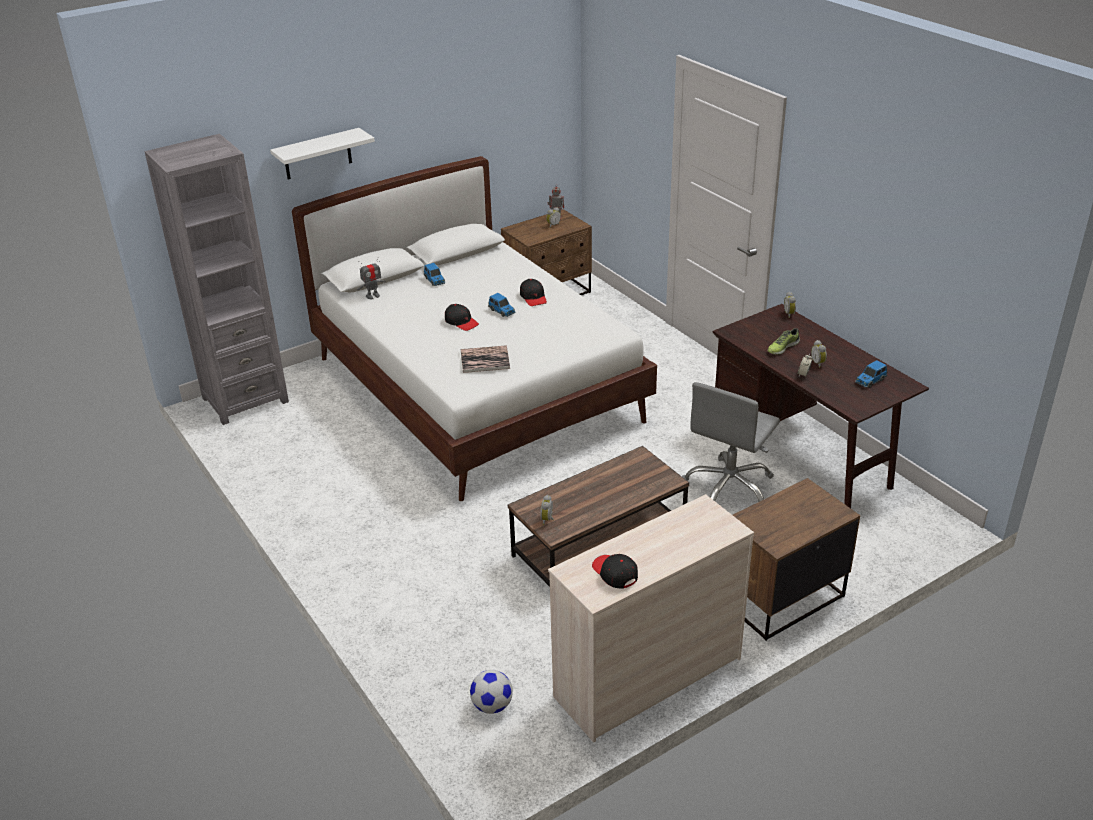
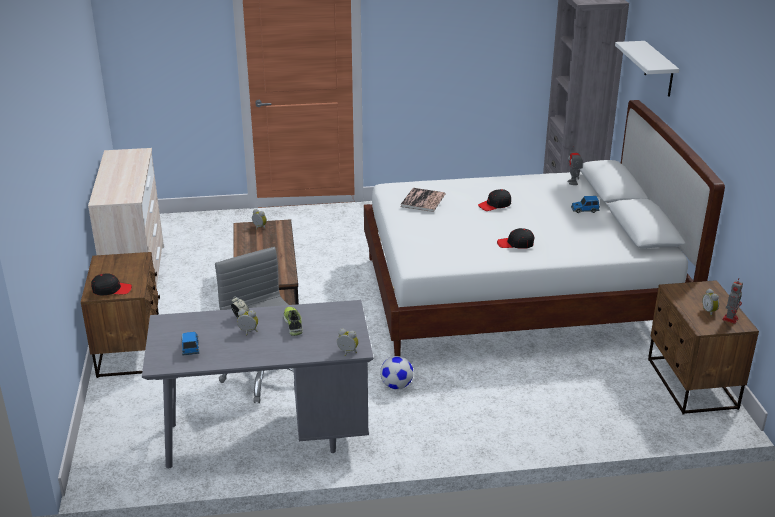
camera: 115 degrees right, 5 degrees down
(492, 706) = (181, 230): football -> football (396, 386)
(502, 311) = (500, 225): toy car -> none
(614, 573) = (121, 161): black cap -> black cap (111, 290)
(804, 454) = (265, 437): brown desk -> grey desk

